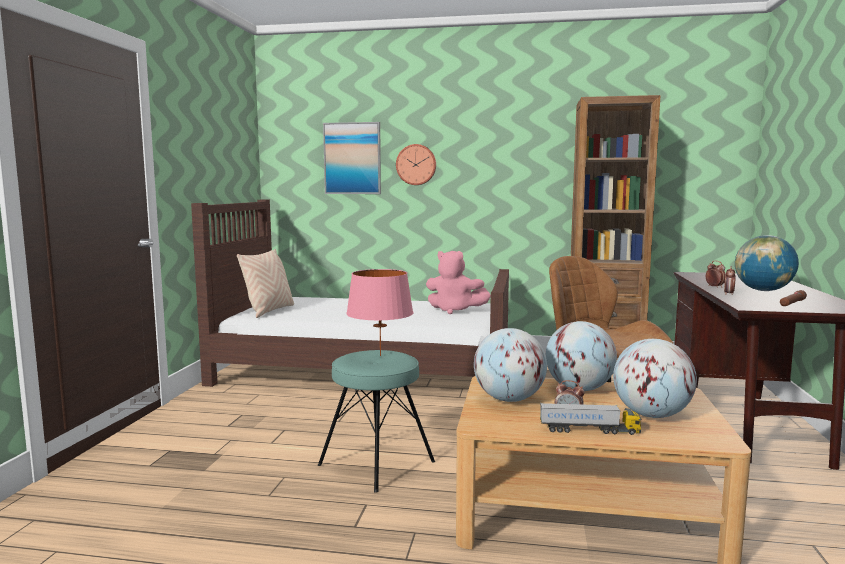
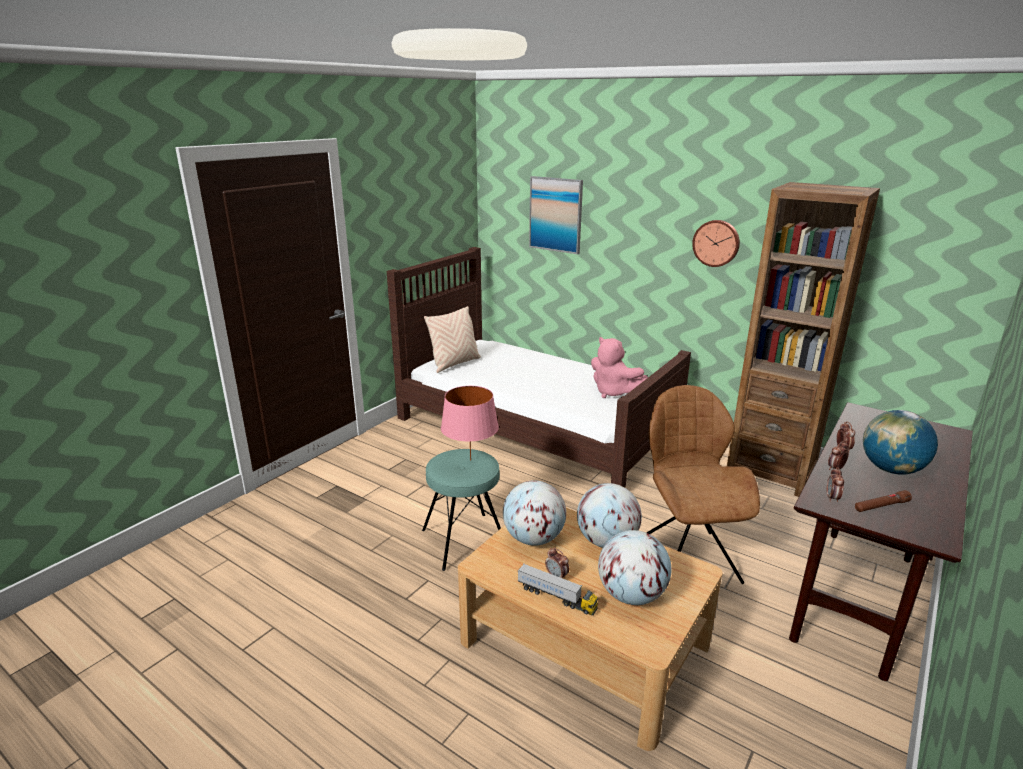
camera: 25 degrees right, 15 degrees up
(416, 164) = (614, 228): wall clock -> wall clock (716, 243)
(755, 304) = (832, 498): none -> alarm clock

